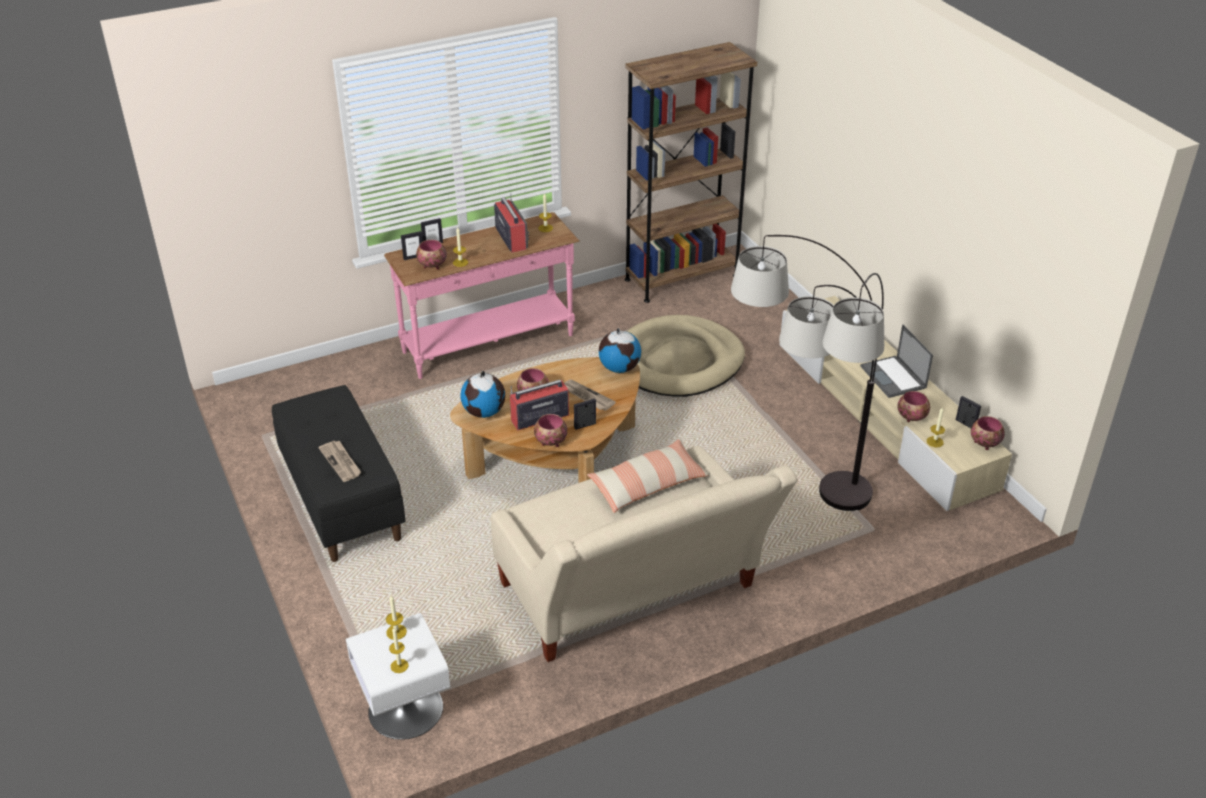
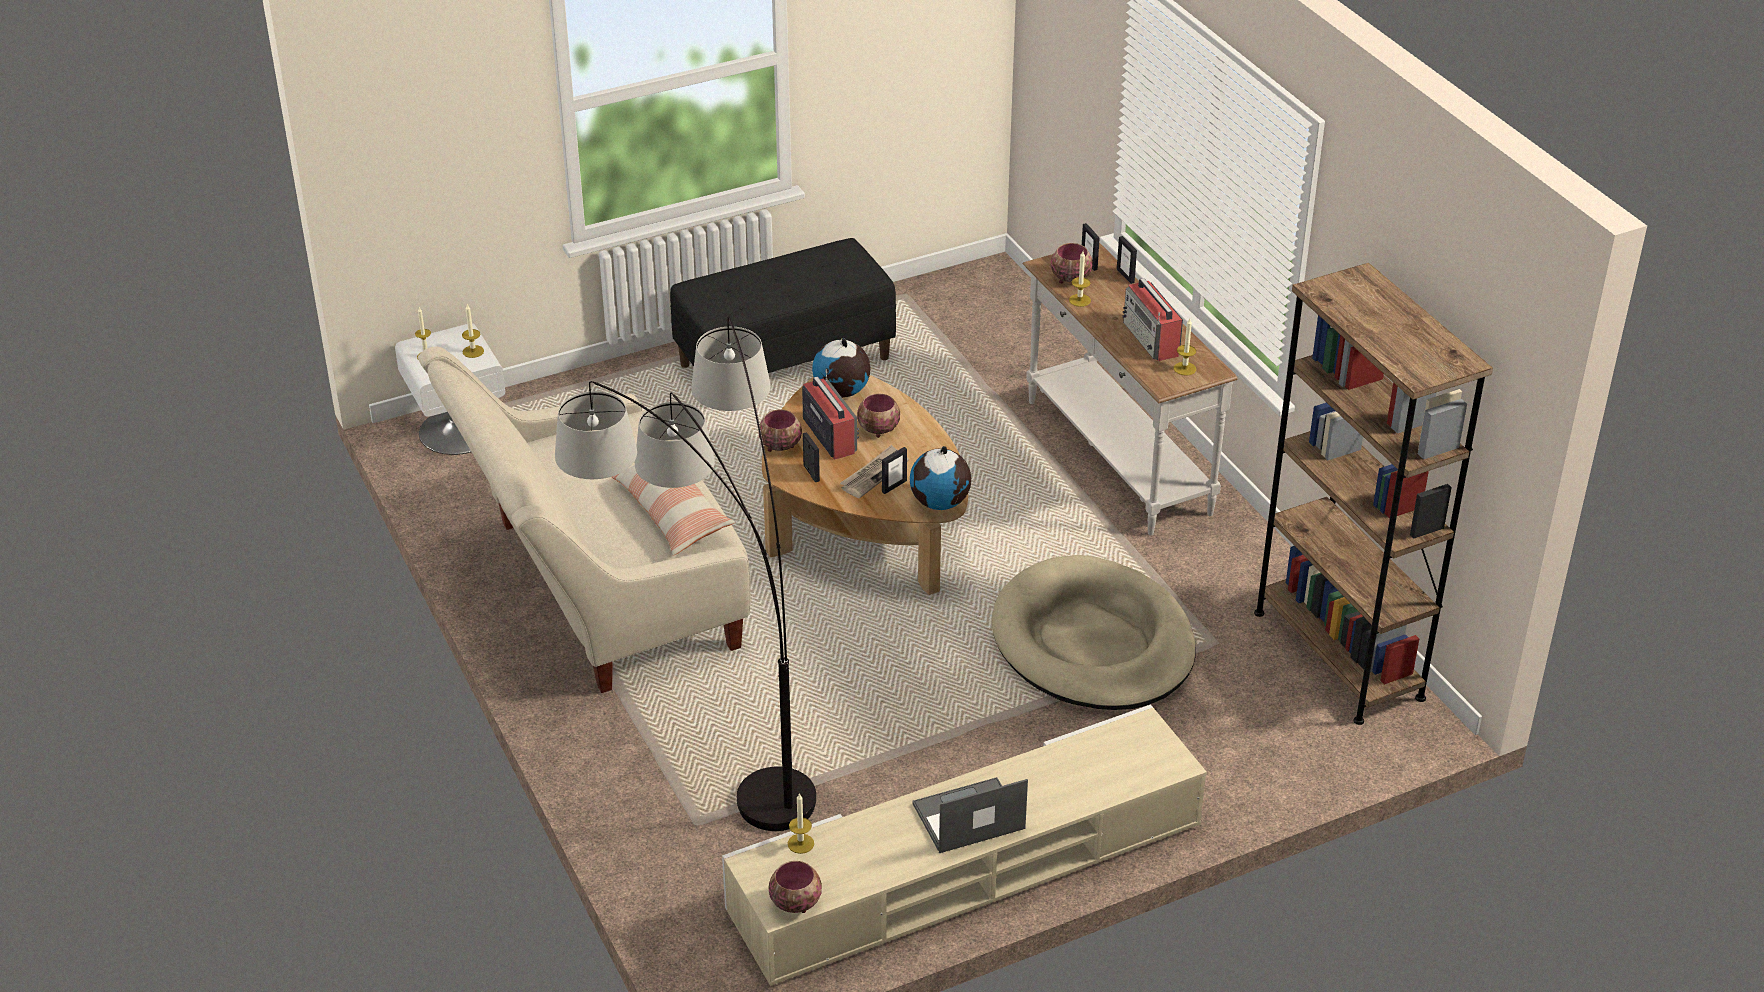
camera: 90 degrees right, 0 degrees up
(341, 462) = (743, 292): newspaper -> none
(489, 344) = (1116, 457): pink console table -> white console table
(511, 238) = (1151, 339): radio -> radio turned 90 degrees clockwise
(912, 417) = (863, 826): bowl -> none
(965, 424) = (843, 887): picture frame -> picture frame (894, 486)

